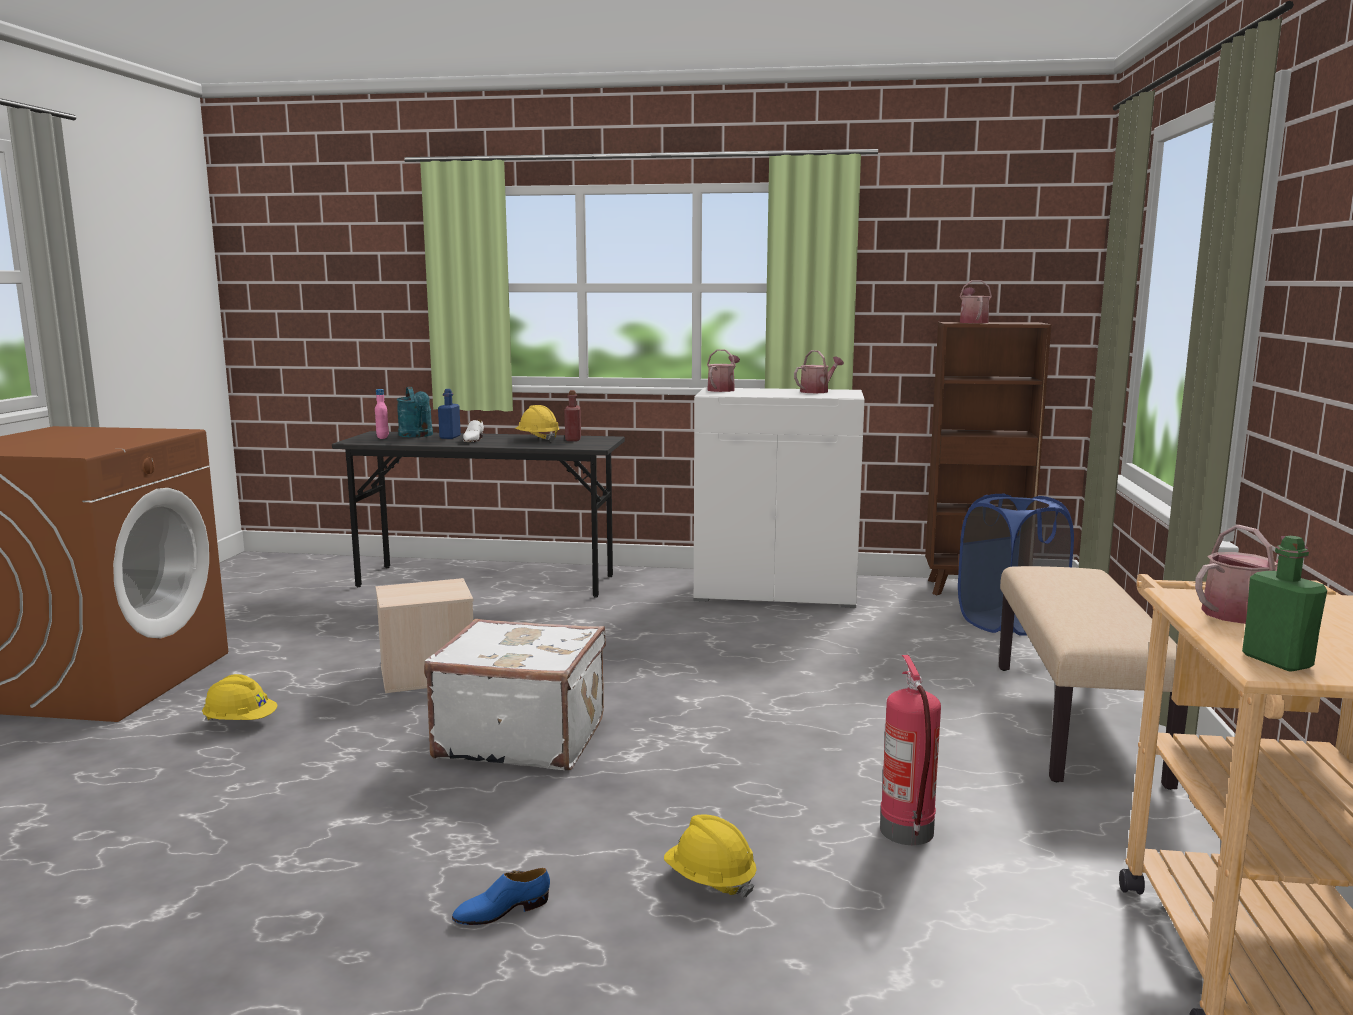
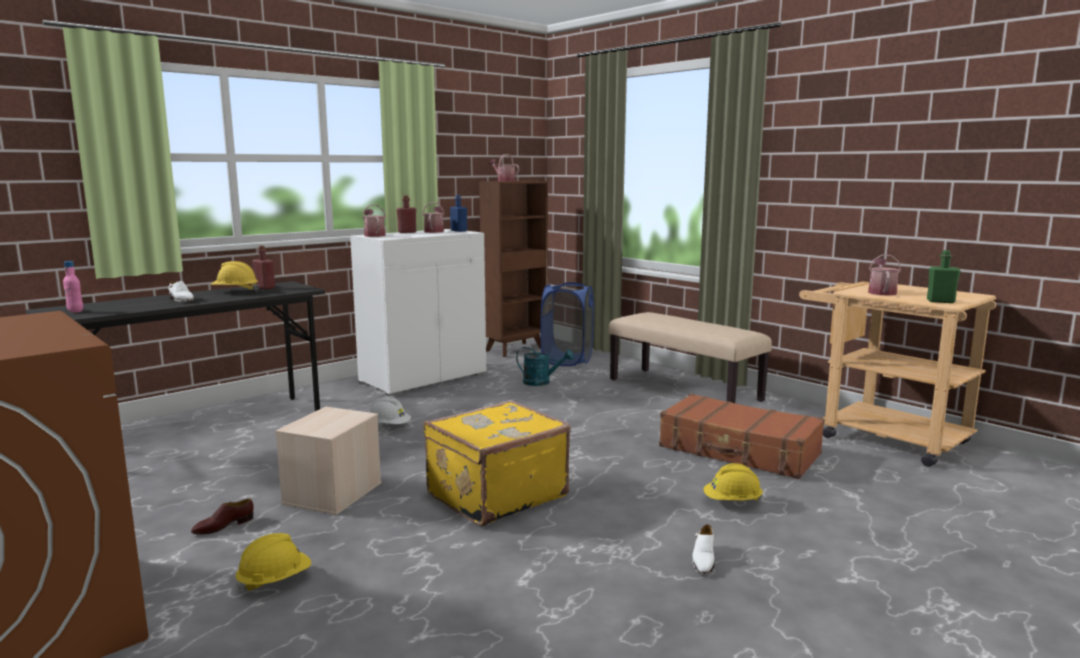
camera: 50 degrees left, 0 degrees up
(316, 666) = (223, 526): none -> brown shoe
(417, 435) = (105, 305): turquoise watering can -> turquoise watering can (541, 382)
(450, 437) = (146, 301): blue bottle -> blue bottle (458, 231)
(501, 911) = (703, 560): blue shoe -> white shoe
(521, 737) = (495, 495): white suitcase -> yellow suitcase
(615, 631) = (389, 426): none -> white hard hat
(780, 389) = (407, 232): none -> red bottle
(908, 832) = (739, 451): fire extinguisher -> brown suitcase

